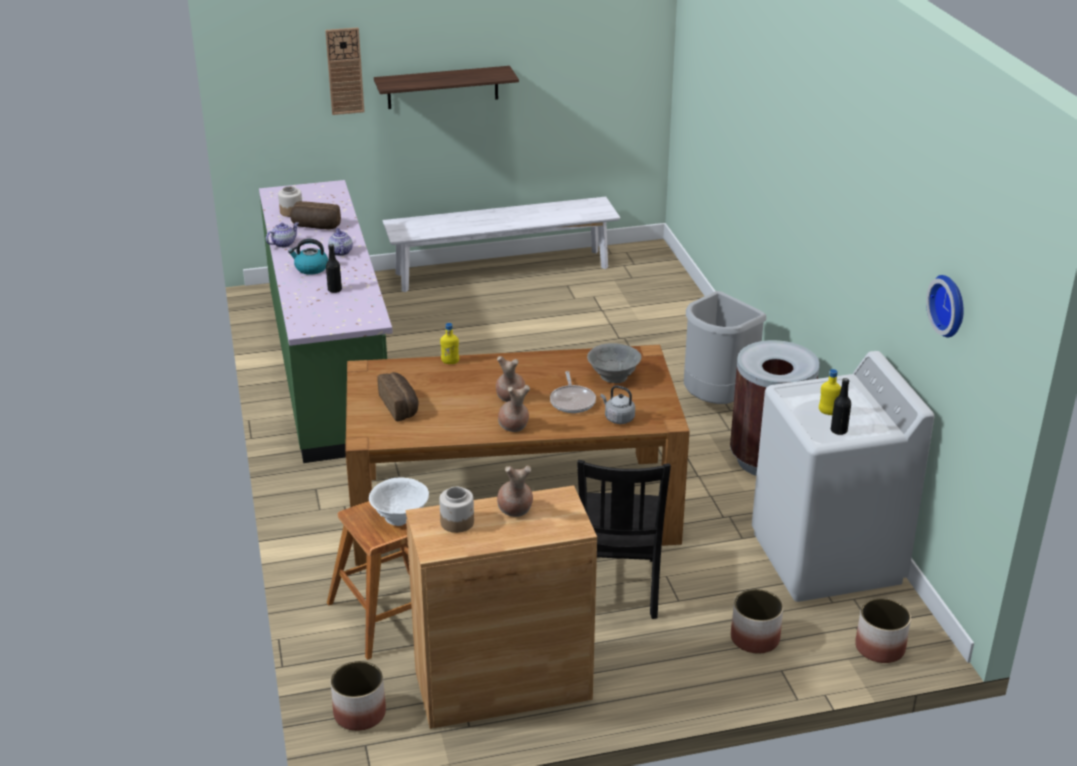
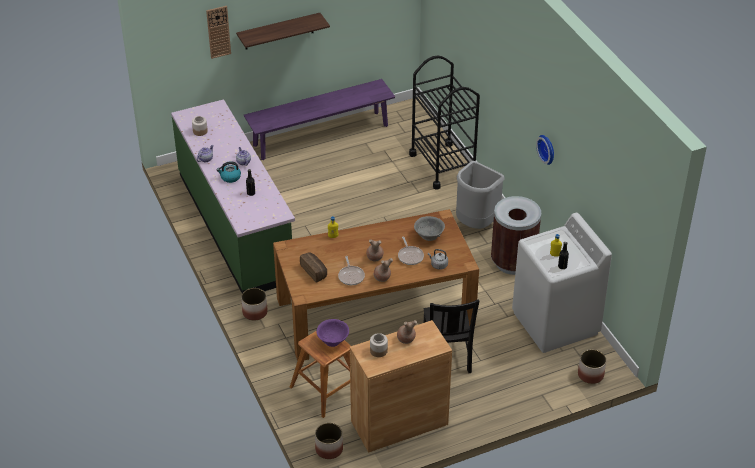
camera: 10 degrees left, 10 degrees up
(315, 226) = (220, 142): bread -> none
(400, 516) = (333, 340): white bowl -> purple bowl
(460, 419) = (351, 276): none -> frying pan
(502, 271) = (321, 135): white bench -> purple bench
(680, 322) = (443, 165): none -> black cart
(755, 639) = (525, 378): planter -> planter (255, 312)
(950, 305) = (617, 200): wall clock -> wall clock (547, 149)

